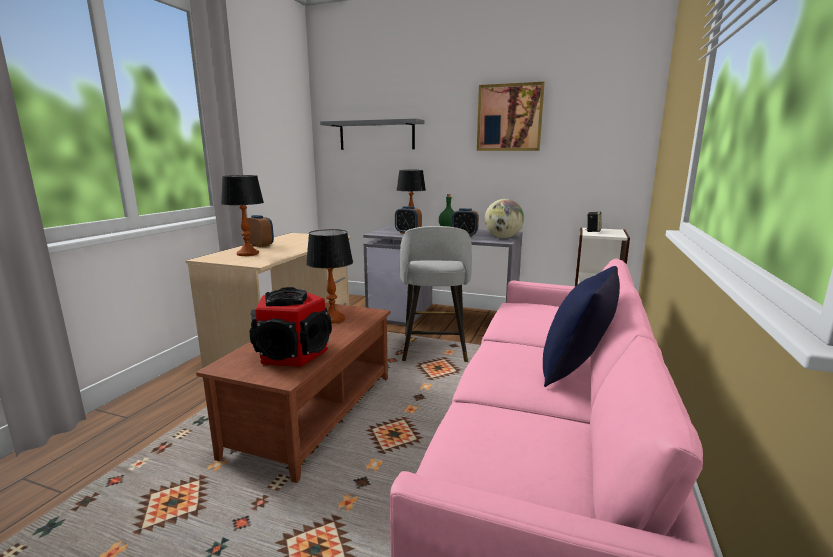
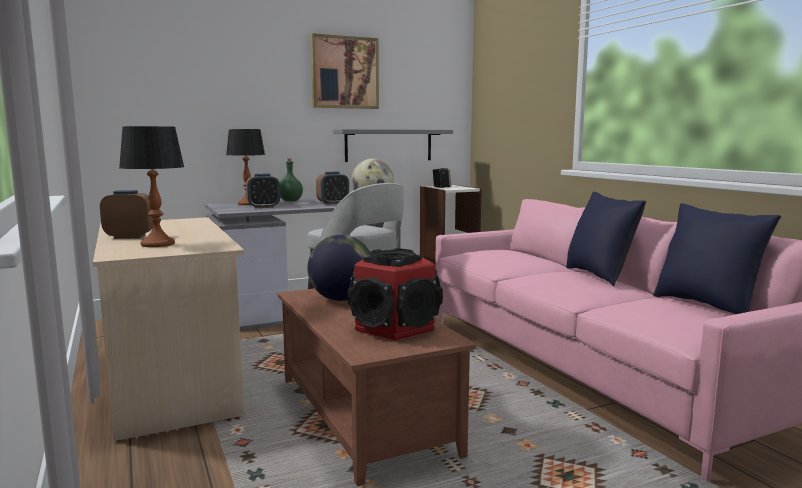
camera: 45 degrees left, 5 degrees down
(333, 319) = (341, 299): table lamp -> globe
(376, 135) = (175, 83): grey shelf -> grey shelf (388, 145)
(585, 460) = (707, 305): none -> blue pillow

